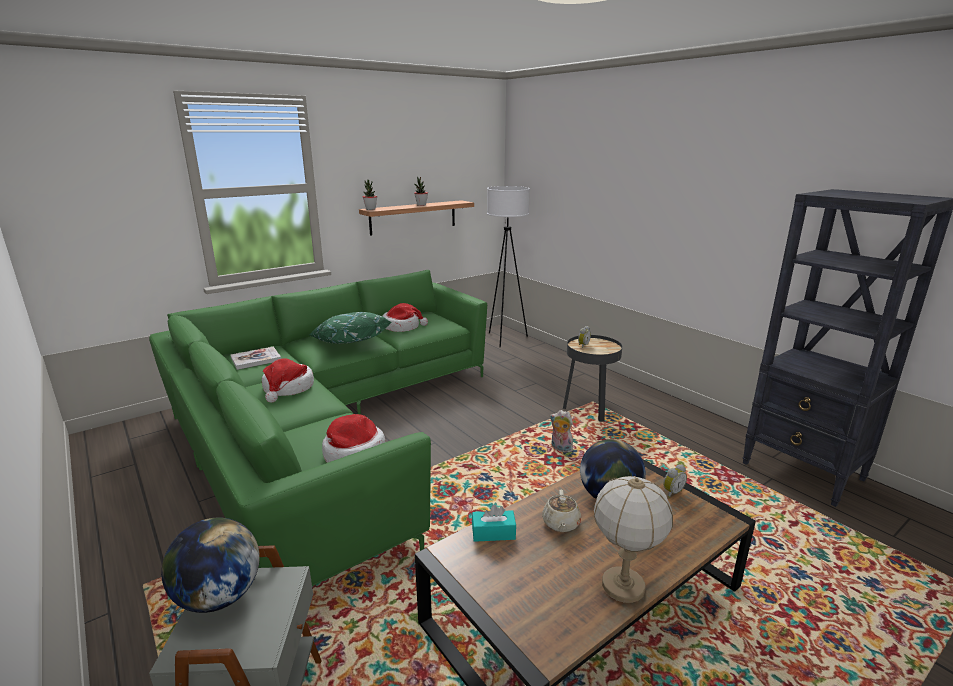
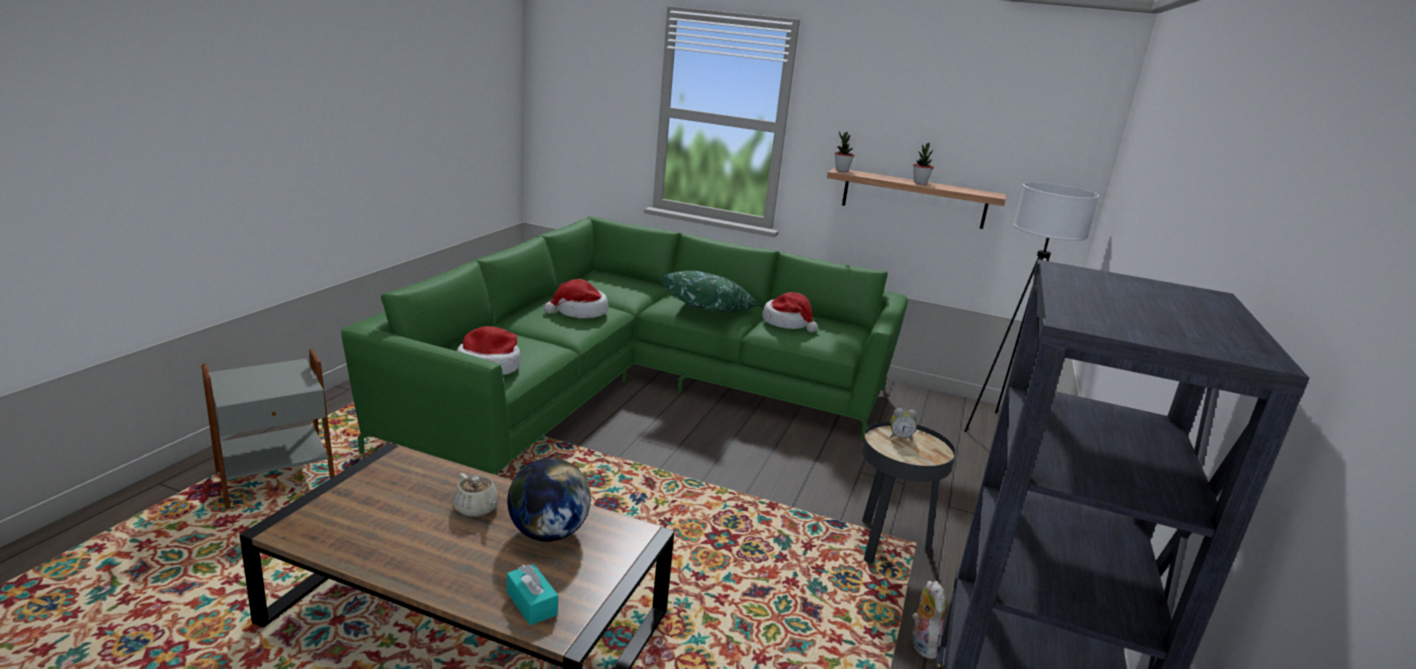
camera: 55 degrees right, 0 degrees up
(219, 597) = (278, 370): globe -> none
(256, 359) = (620, 285): book -> none
(493, 533) = (438, 473): turquoise tissue box -> turquoise tissue box (531, 603)
(560, 449) = (755, 540): plush toy -> plush toy (921, 644)
(561, 524) = (476, 508): beige teapot -> beige teapot turned 105 degrees counterclockwise
(623, 586) = (390, 563): table lamp -> none
(671, 492) = (594, 580): alarm clock -> none

